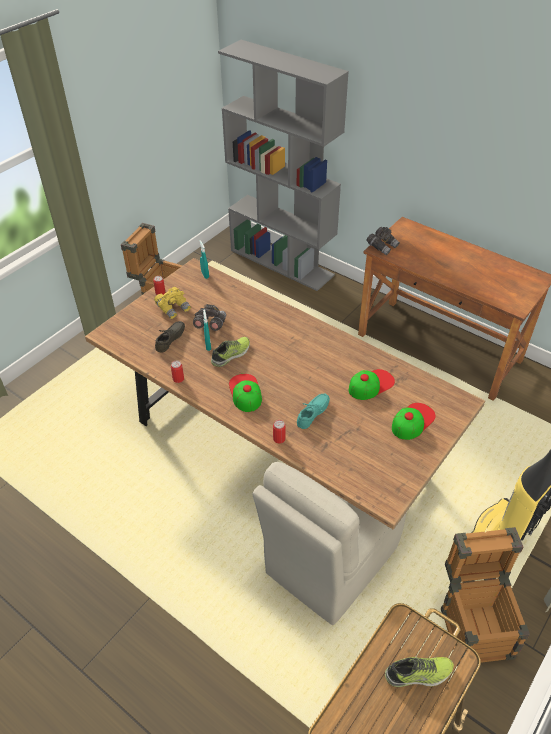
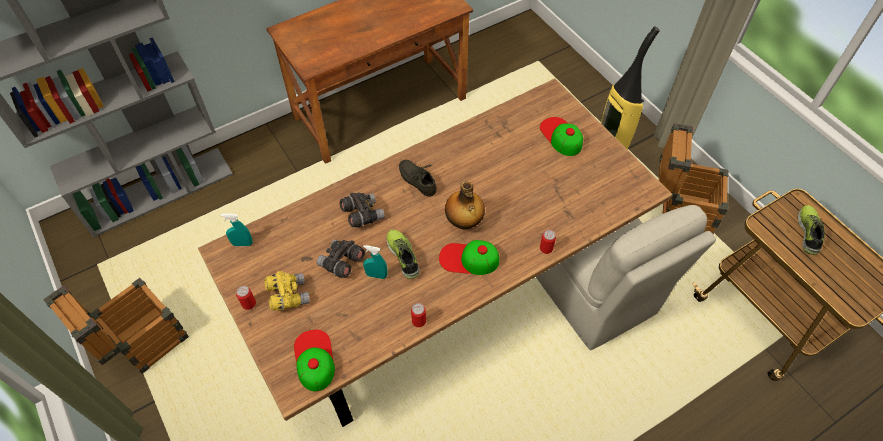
camera: 70 degrees left, 10 degrees up
(171, 340) = (346, 312): grey shoe -> grey shoe (418, 180)
(279, 380) = (463, 222): none -> bottle
(314, 414) = (524, 208): turquoise shoe -> none
(371, 384) = (502, 149): cap -> cap (314, 359)
(382, 246) = (307, 62): grey binoculars -> grey binoculars (362, 215)

